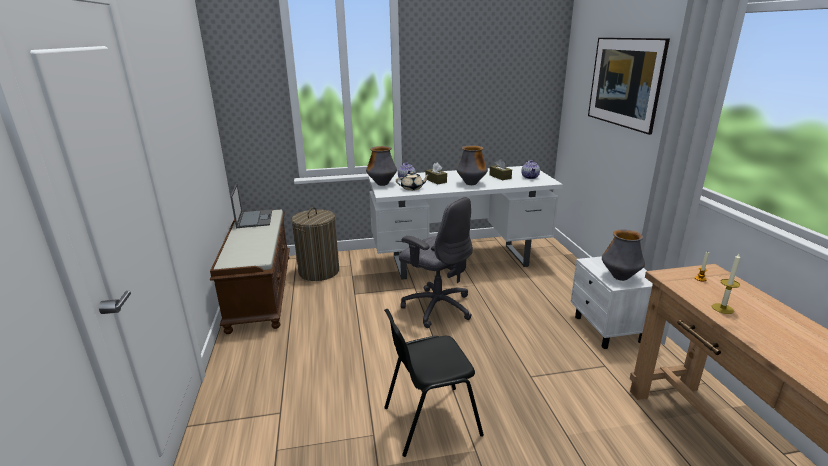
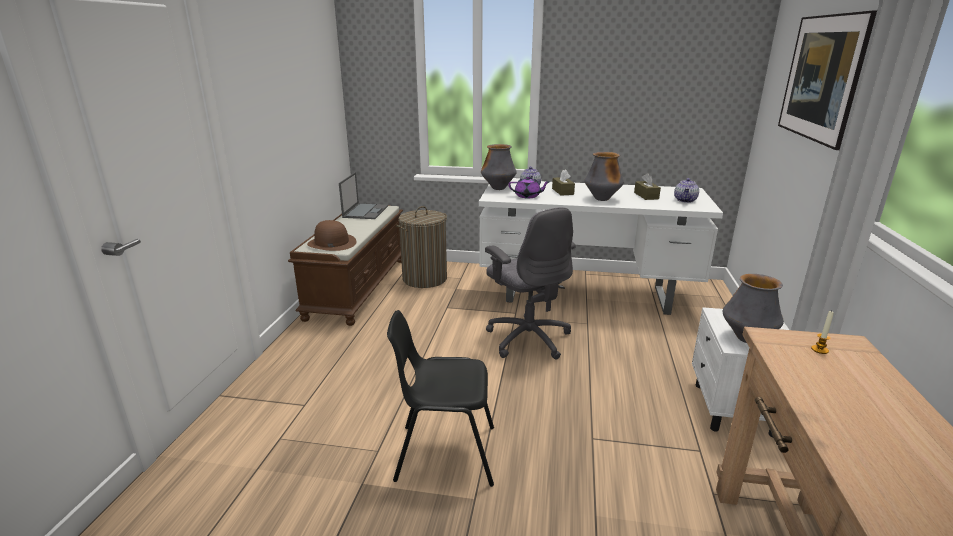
camera: 20 degrees right, 0 degrees up
(246, 255) = (331, 243): none -> brown hat
(412, 188) = (528, 196): beige teapot -> purple teapot
(722, 308) = (818, 392): candle -> none

